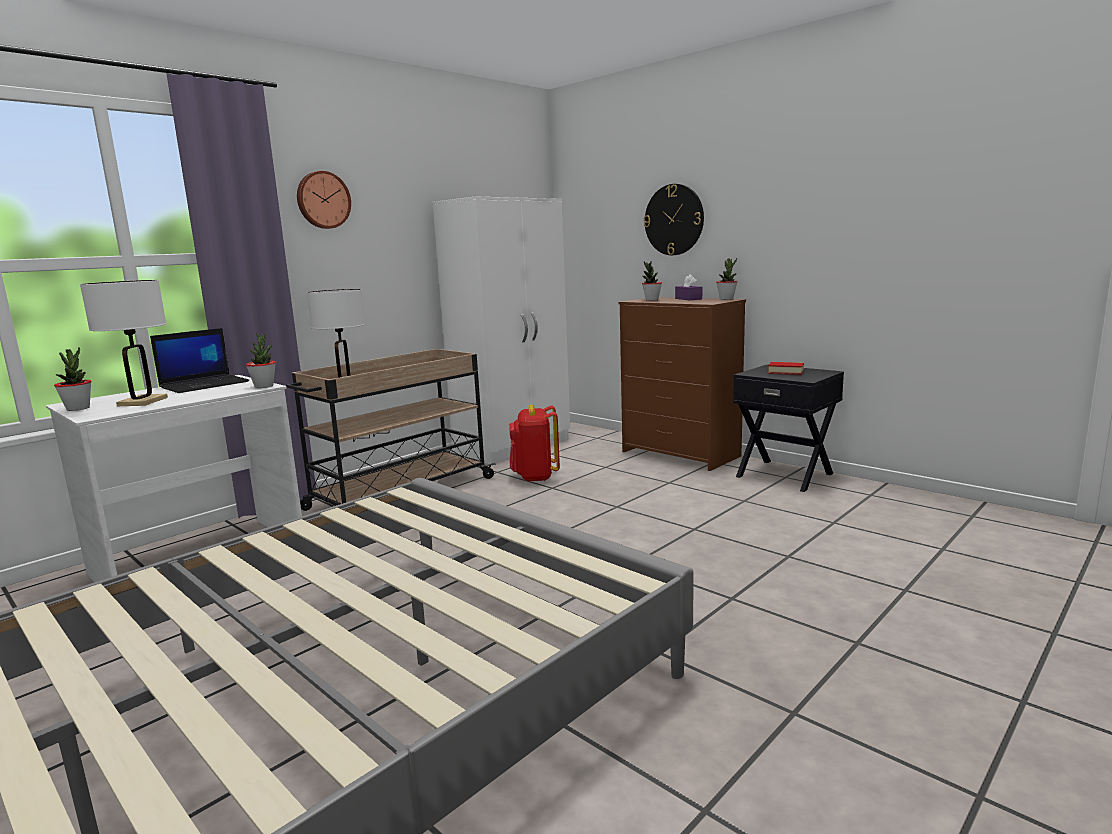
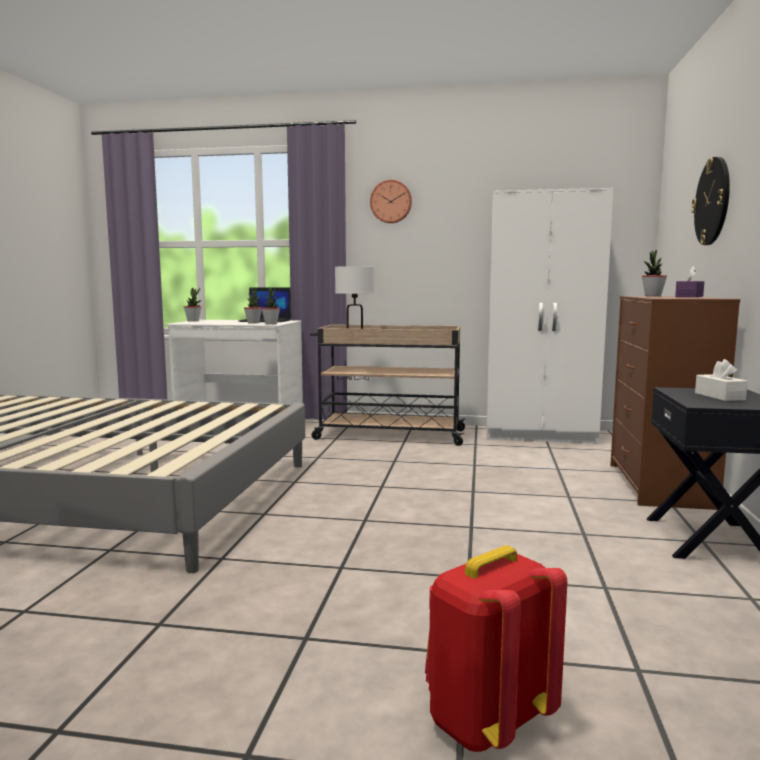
camera: 55 degrees right, 5 degrees down
(143, 402) = (215, 322): white table lamp -> none
(535, 477) = (486, 455): red backpack -> red backpack (486, 721)
(726, 299) = (716, 298): potted plant -> potted plant (253, 323)
(786, 372) = (719, 396): book -> white tissue box

